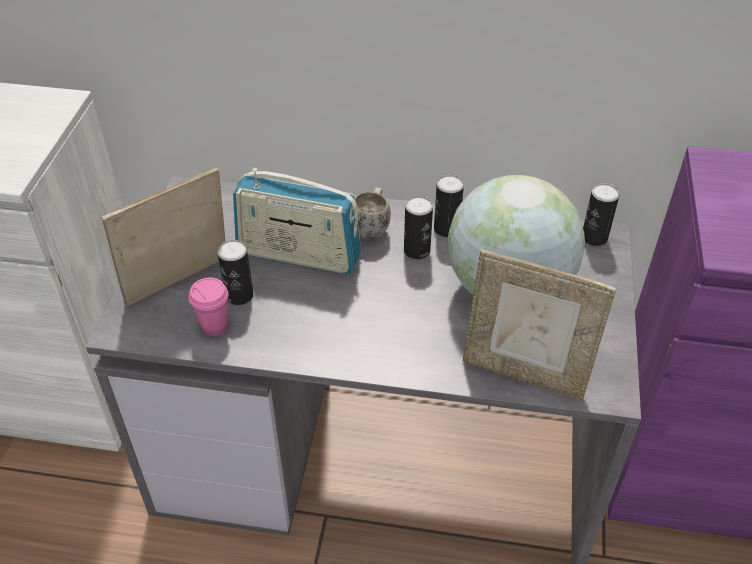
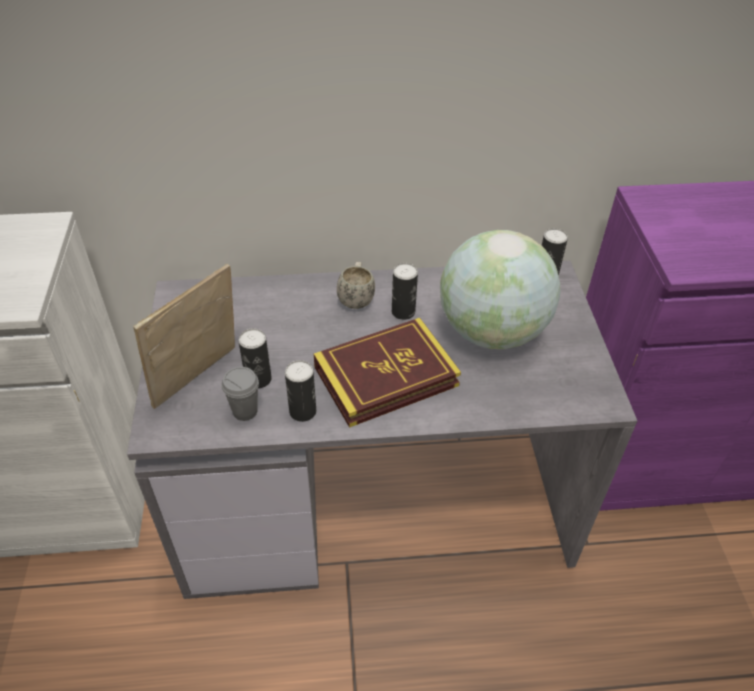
camera: 15 degrees left, 0 degrees up
(214, 326) = (245, 411): pink cup -> grey cup
(298, 255) = (300, 333): radio -> none
(373, 317) = (386, 376): none -> book
(446, 229) = (422, 289): can -> can (303, 411)
(524, 373) = (531, 400): picture frame -> none

